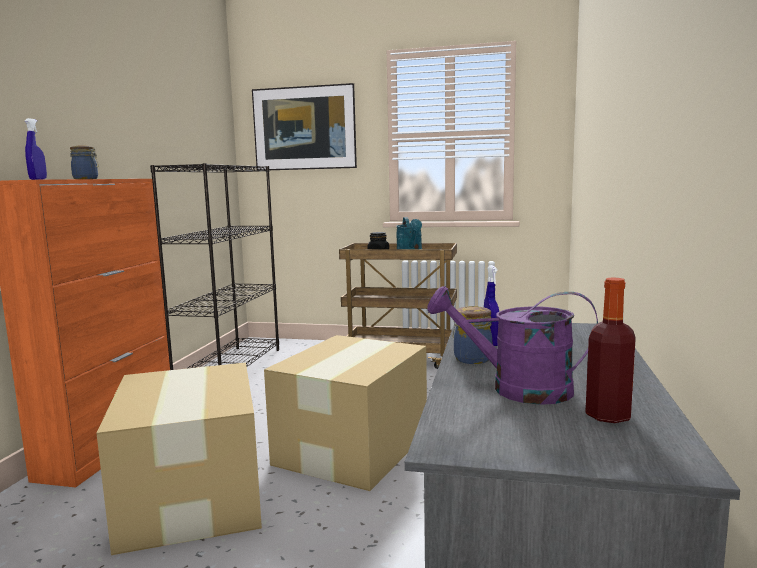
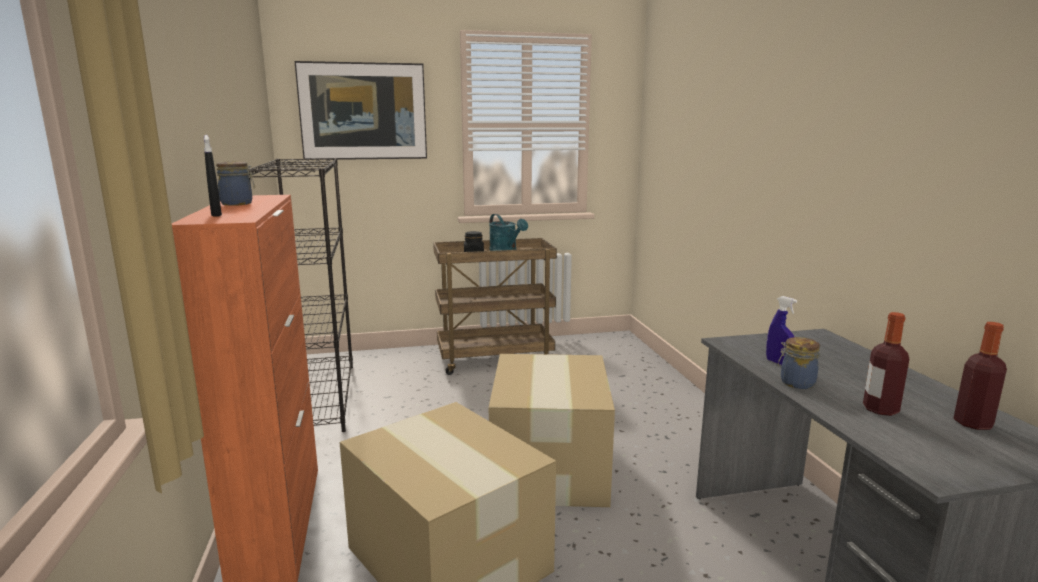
camera: 25 degrees left, 5 degrees up
(38, 179) = (216, 215): blue spray bottle -> black spray bottle
(516, 389) = (880, 409): purple watering can -> bottle

